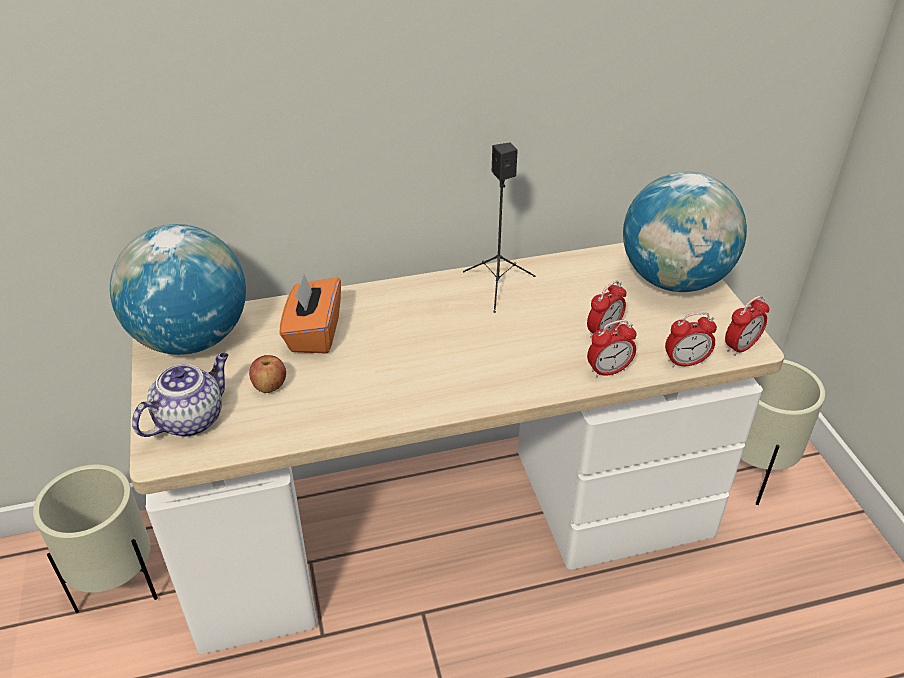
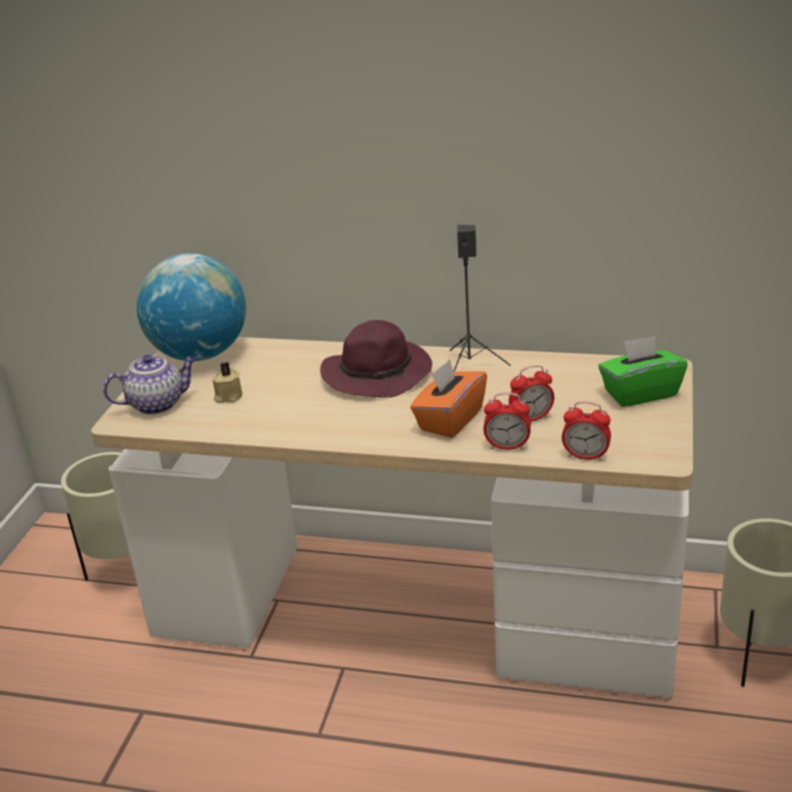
camera: 30 degrees right, 10 degrees down
(270, 386) = (228, 396): apple -> beige candle
(314, 333) = (290, 369): orange tissue box -> orange tissue box (450, 420)
(414, 316) = (378, 373): none -> purple hat
(674, 280) = (640, 393): globe -> green tissue box
(740, 347) = (652, 457): alarm clock -> none

